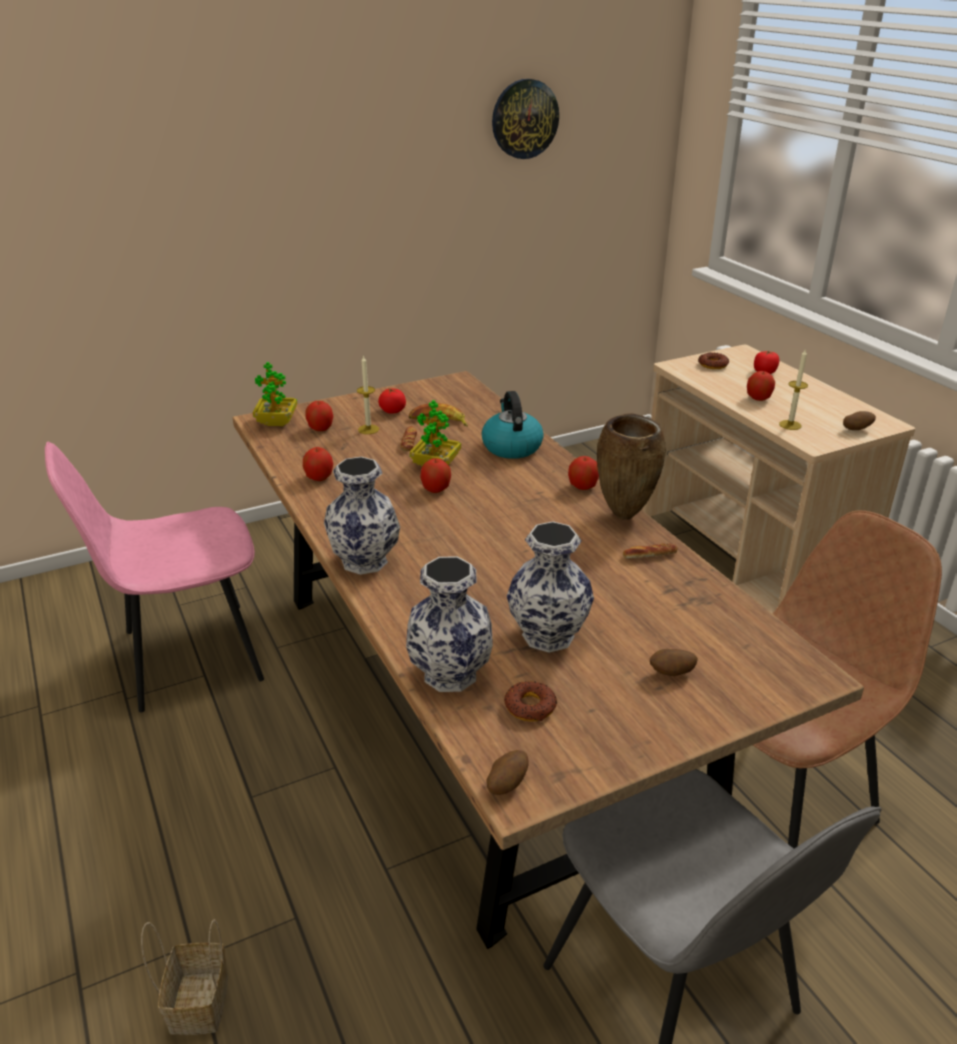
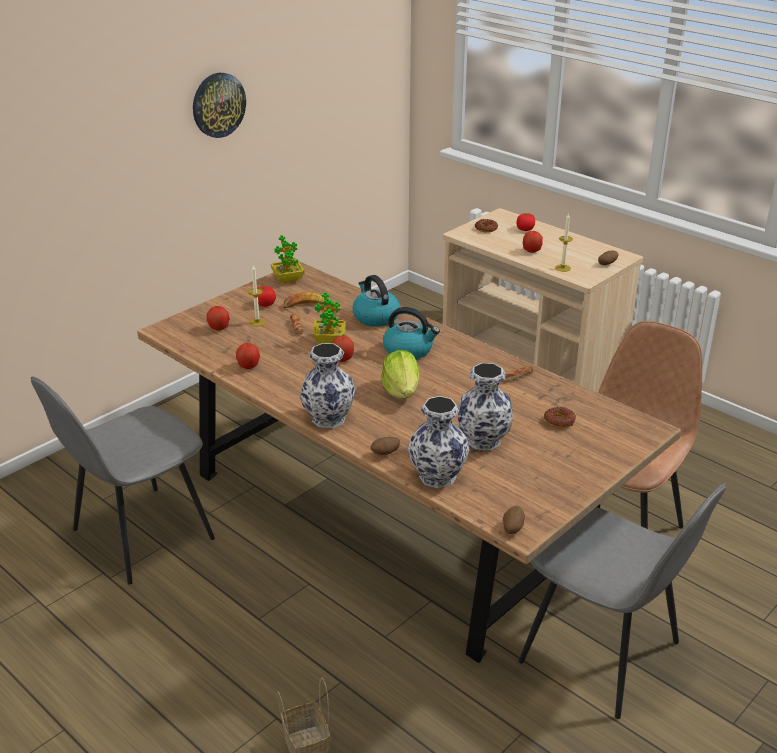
camera: 20 degrees left, 0 degrees up
(188, 656) = (139, 536): pink chair -> grey chair
(277, 422) = (179, 329): potted plant -> potted plant (288, 279)
(481, 544) = (401, 391): none -> lettuce
(524, 119) = (304, 50): wall clock -> wall clock (218, 105)
(526, 494) = (409, 350): none -> kettle
(530, 706) = (499, 484): donut -> donut (559, 421)
(582, 487) = (445, 338): apple -> none
(625, 516) = (486, 353): brown vase -> none
(671, 673) = (570, 446): potato -> potato (385, 454)

